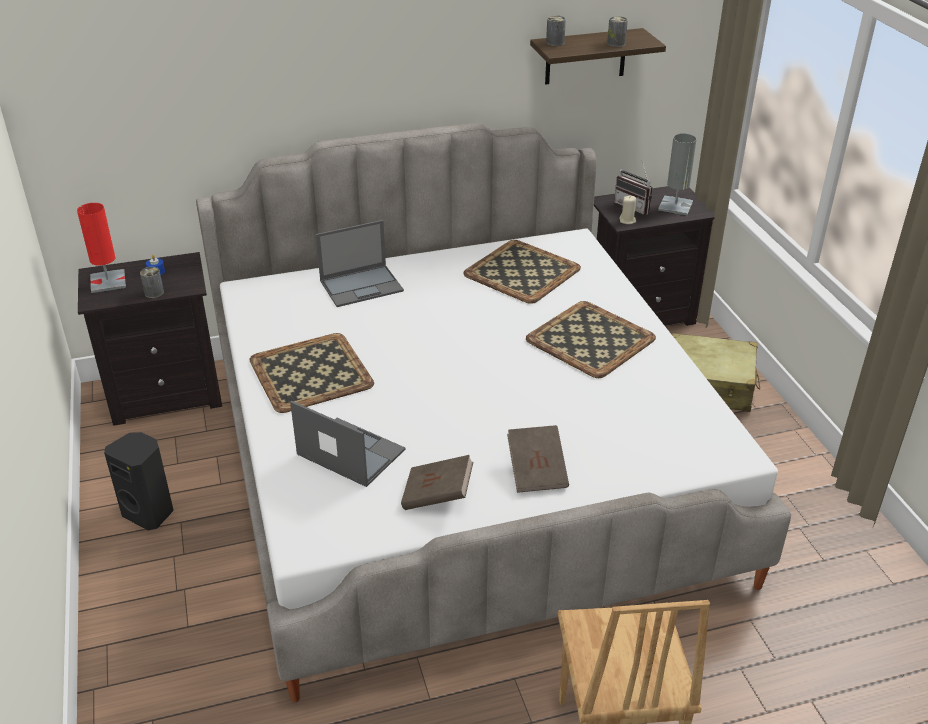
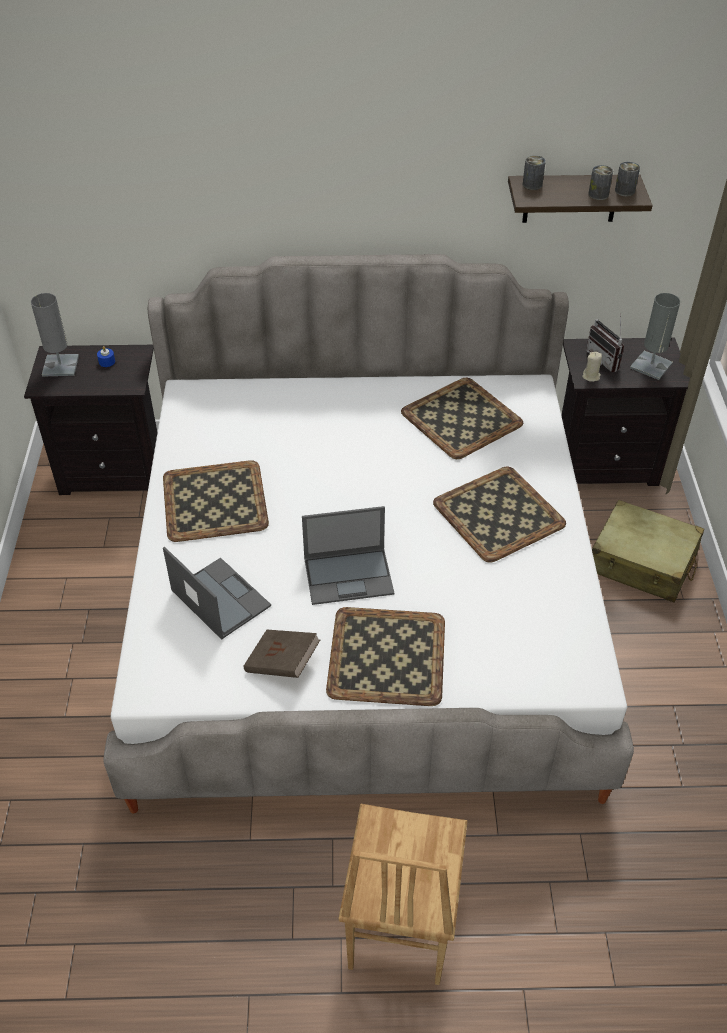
camera: 15 degrees right, 10 degrees up
(108, 281) = (60, 366): red table lamp -> grey table lamp
(150, 513) = (65, 594): black speaker -> none
(154, 293) = (97, 386): can -> can (624, 191)
(362, 285) = (298, 407): laptop -> laptop (349, 575)
(537, 471) = (385, 657): brown book -> tray

